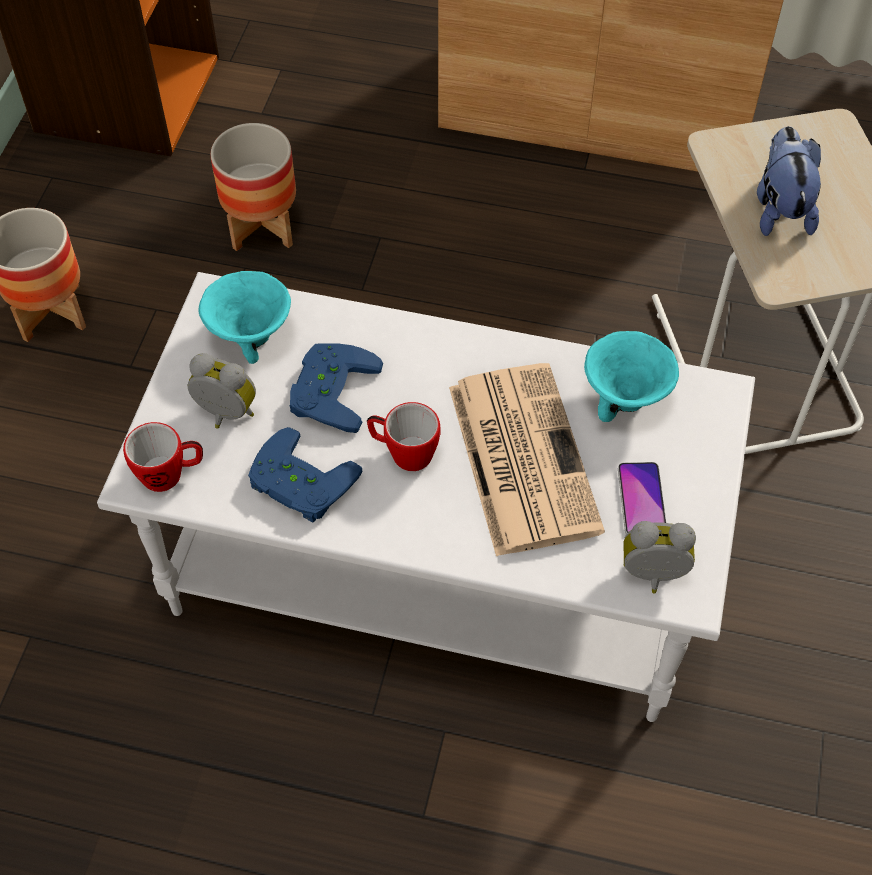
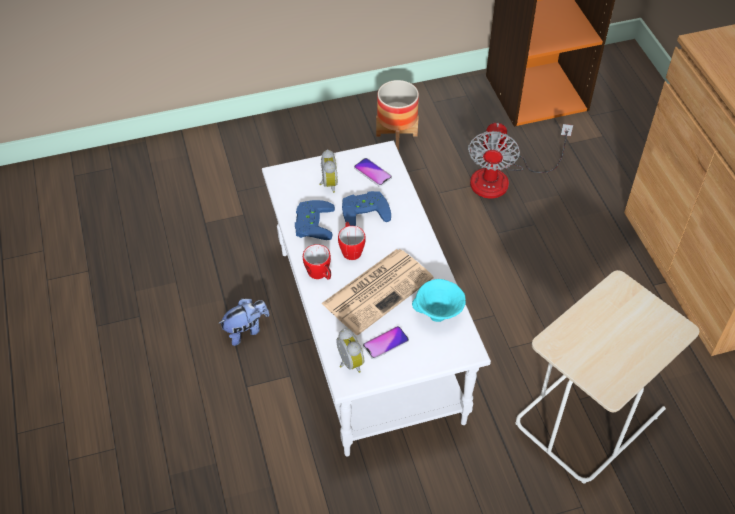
camera: 60 degrees right, 5 degrees down
(170, 474) = (288, 182): mug -> mug (320, 274)
(251, 336) = (372, 173): turquoise bowl -> phone
(262, 227) = (502, 179): planter -> fan
(780, 209) = (599, 326): plush toy -> plush toy (246, 330)

